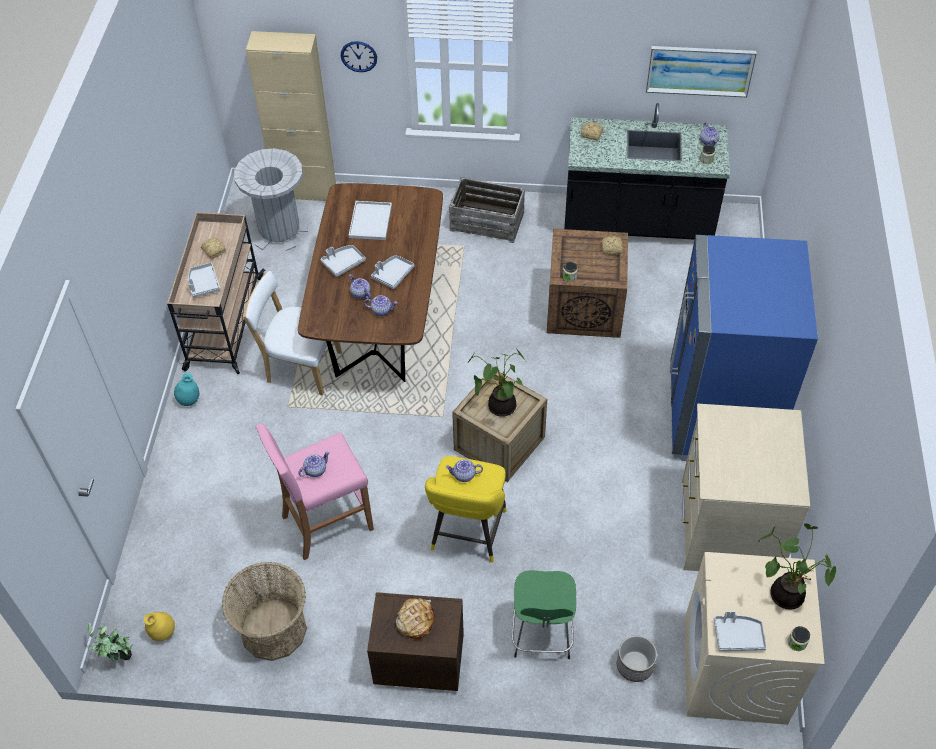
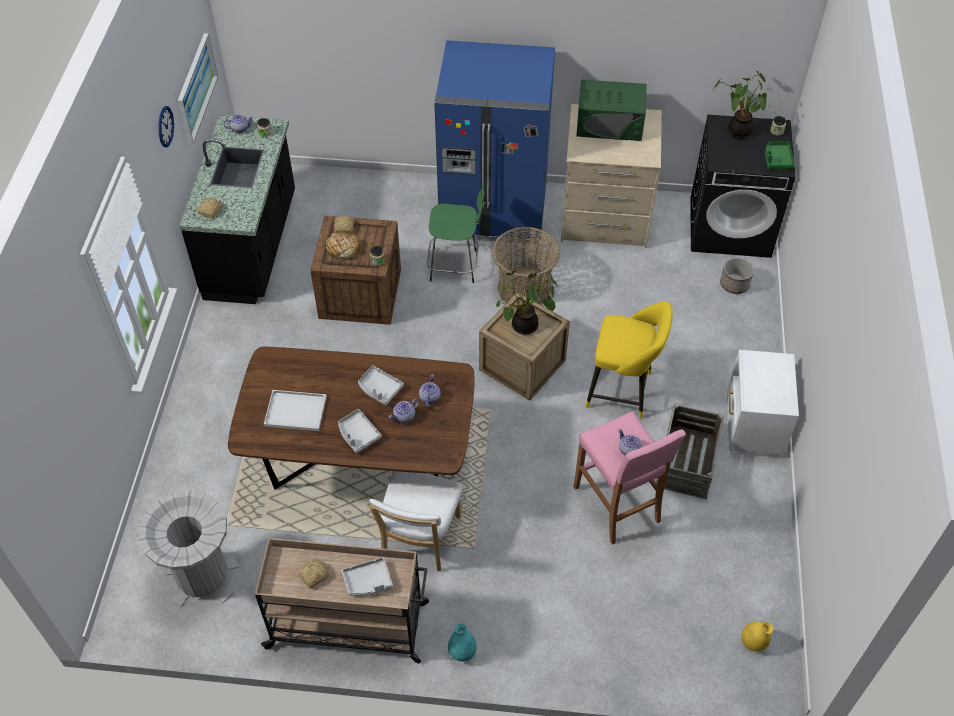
camera: 90 degrees left, 0 degrees up
(119, 659) = (787, 681): potted plant -> none
(273, 630) = (737, 543): basket -> basket (524, 288)
(305, 191) = (138, 551): beige cabinet -> none
(359, 56) = (91, 366): wall clock -> wall clock (165, 126)
(415, 621) = (765, 381): bread -> bread (342, 250)
(418, 661) = (751, 427): brown nightstand -> white nightstand
(464, 475) = (620, 340): teapot -> none
(487, 221) = (227, 368): crate -> crate (686, 461)
(541, 635) = (716, 341): green stool -> green stool (455, 266)
(735, 671) = (730, 227): beige washing machine -> black washing machine
(738, 636) = (777, 159): grey tray -> green tray
(770, 448) = (609, 124): none -> green microwave

